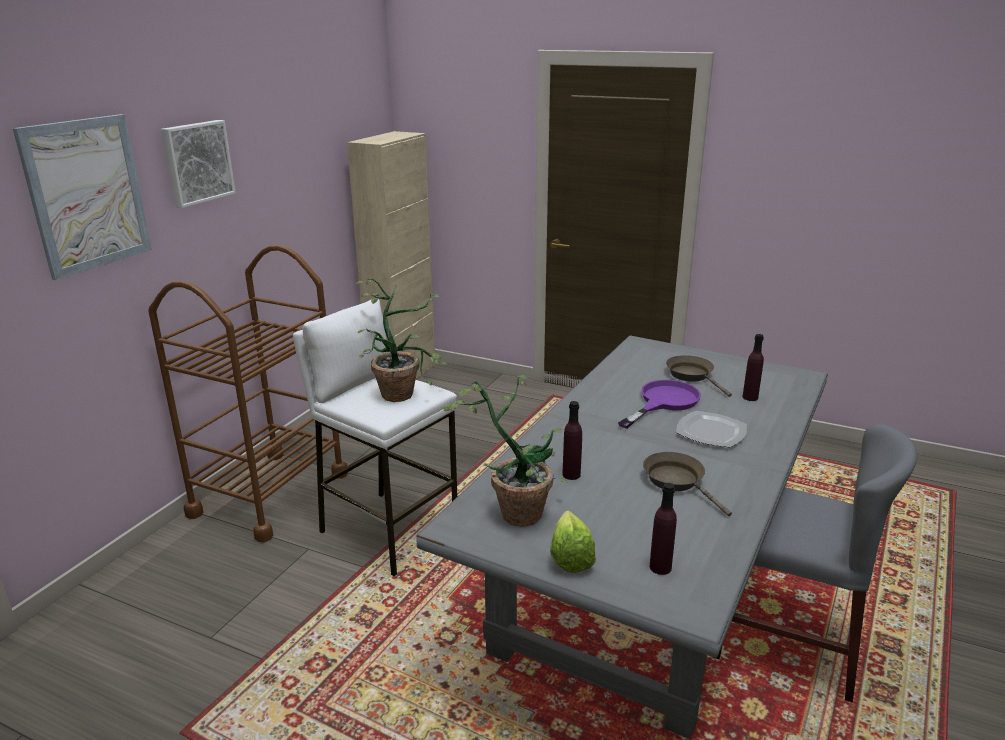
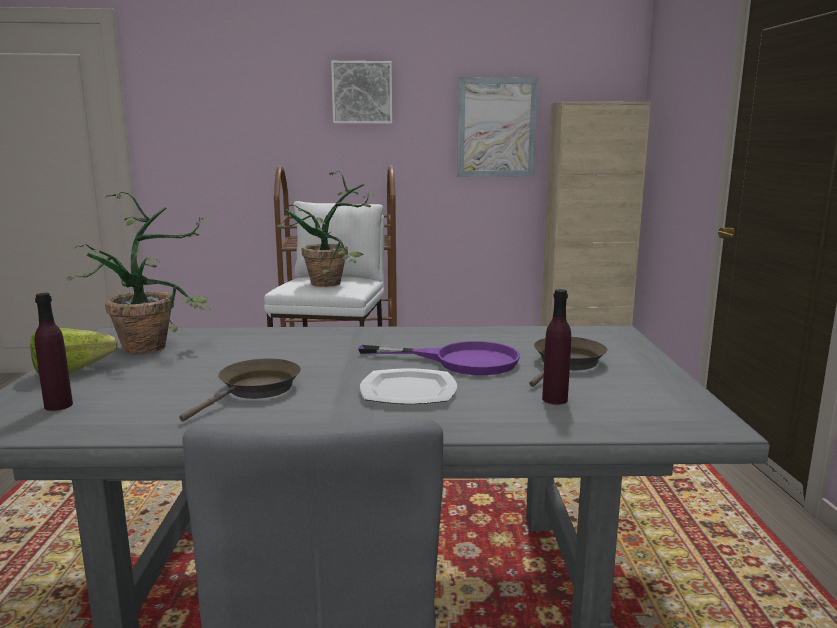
camera: 60 degrees right, 10 degrees down
(87, 194) = (258, 98): picture -> picture (496, 127)
(571, 474) = (235, 351): purple bottle -> none

